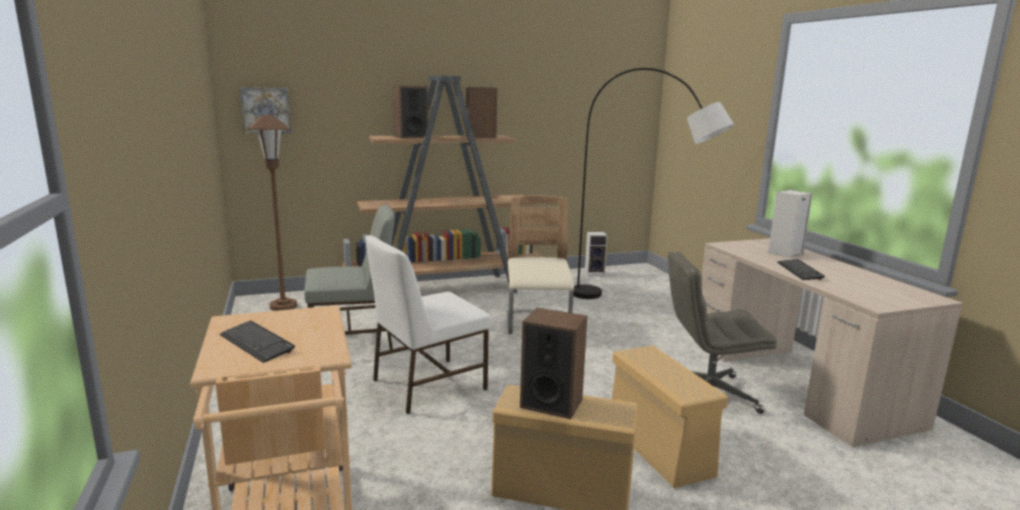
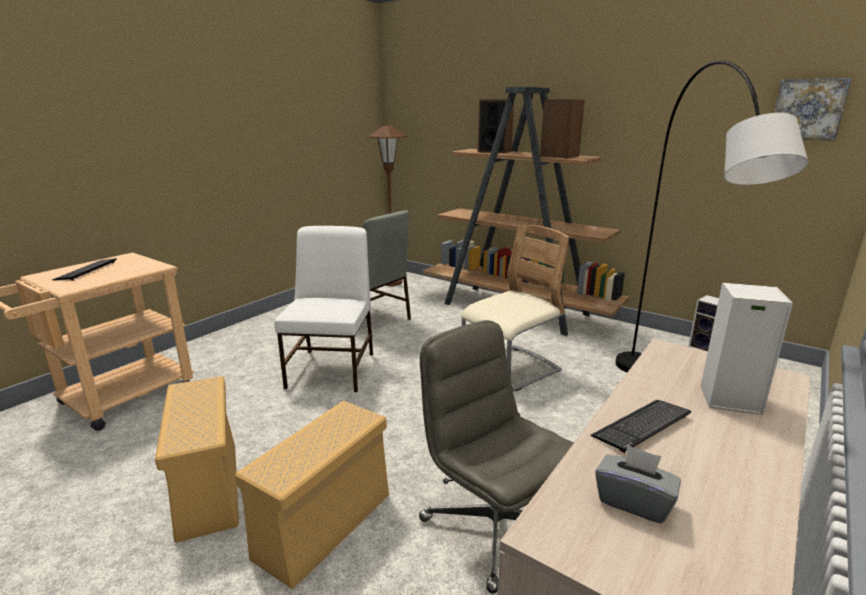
camera: 55 degrees right, 5 degrees up
(266, 110) = (410, 123): picture -> picture (808, 109)
(427, 385) = (332, 369): white chair -> white chair turned 75 degrees clockwise
(551, 403) = (194, 403): speaker -> none
(859, 289) = (633, 502): none -> grey tissue box

